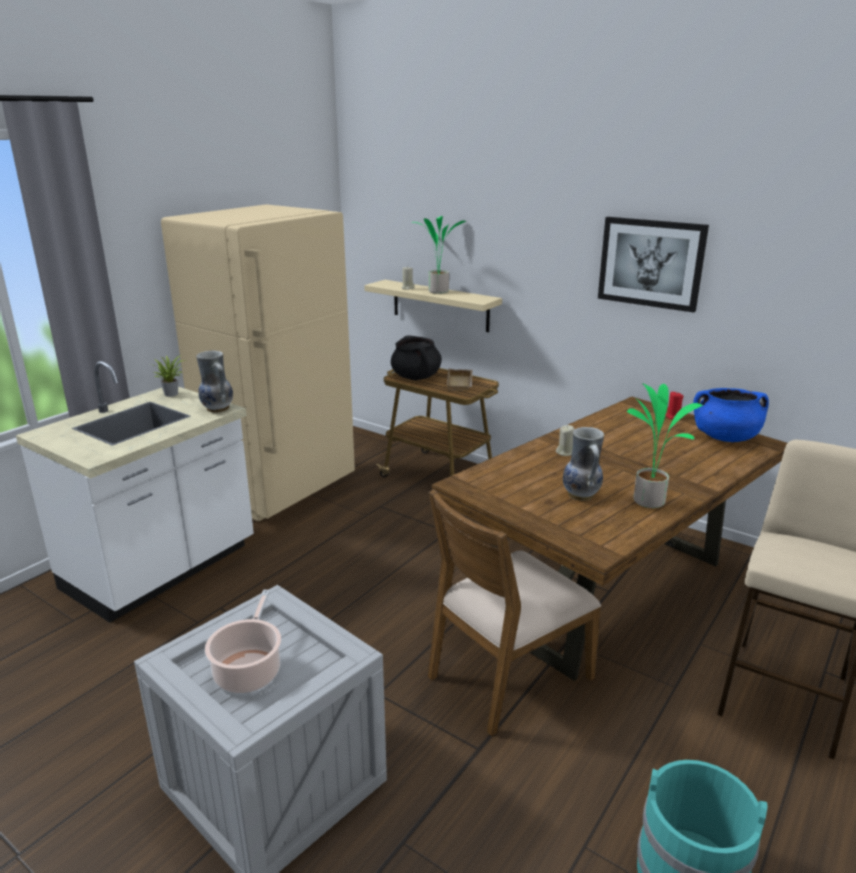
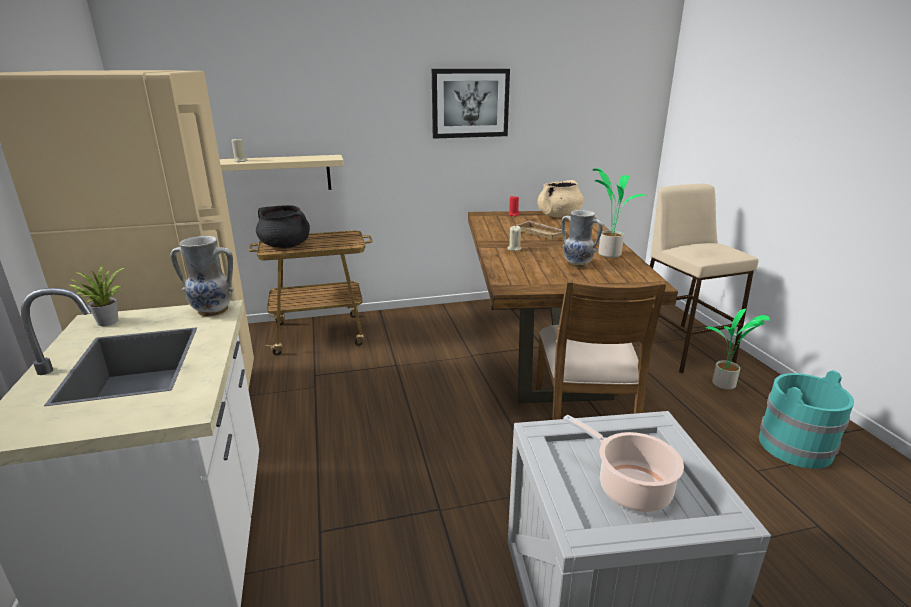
camera: 50 degrees left, 0 degrees up
(437, 292) = (276, 159): potted plant -> potted plant (724, 385)
(461, 383) = (334, 239): beige tray -> beige tray (541, 233)
(725, 437) = (559, 216): blue cooking pot -> beige cooking pot

